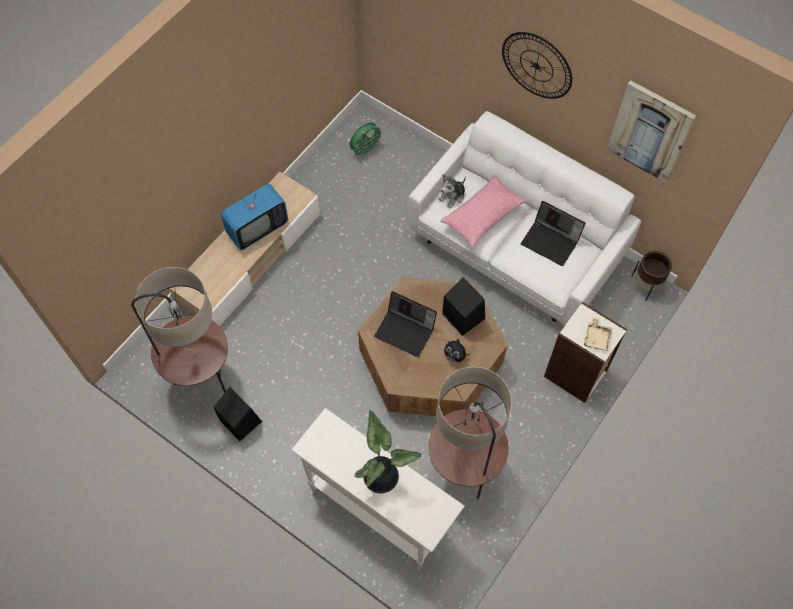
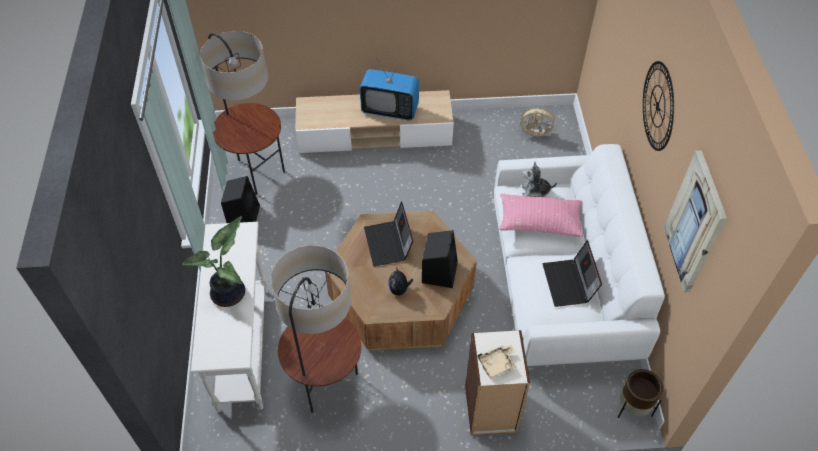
camera: 50 degrees right, 10 degrees down
(365, 150) = (535, 135): green fan -> beige fan

